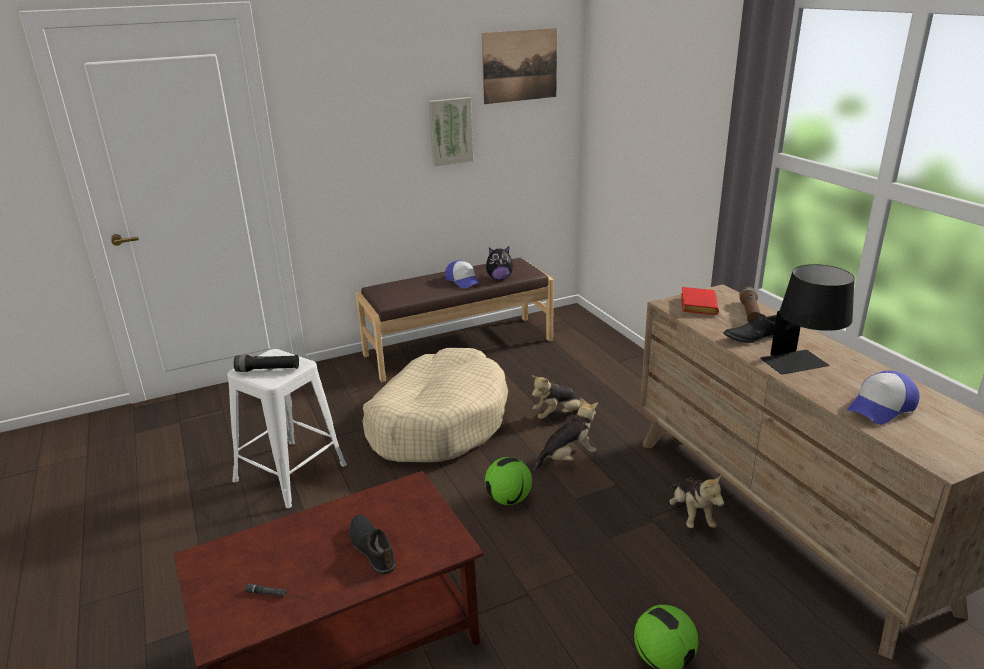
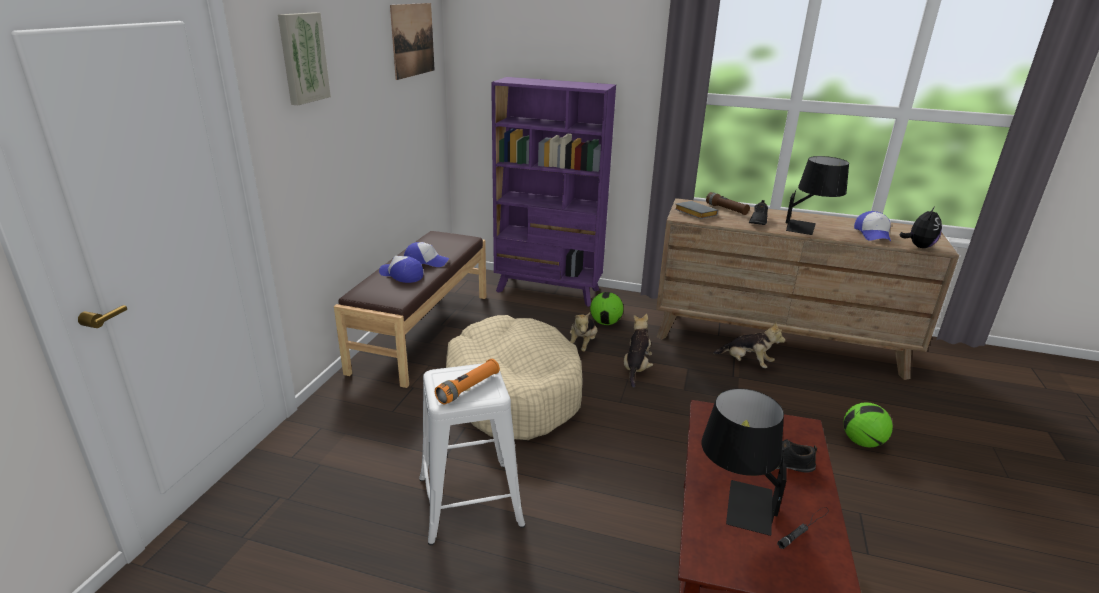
camera: 50 degrees left, 0 degrees up
(268, 370) = (468, 388): black flashlight -> orange flashlight
(287, 547) = (735, 503): none -> black table lamp
(426, 285) = (401, 275): none -> cap
(450, 131) = (377, 110): picture -> picture (302, 58)
(499, 278) = (451, 250): plush toy -> plush toy (918, 246)
(509, 499) = (652, 413): football -> football (605, 322)
(617, 356) = (548, 291): none -> purple bookcase
(697, 305) = (694, 213): red book -> grey book

